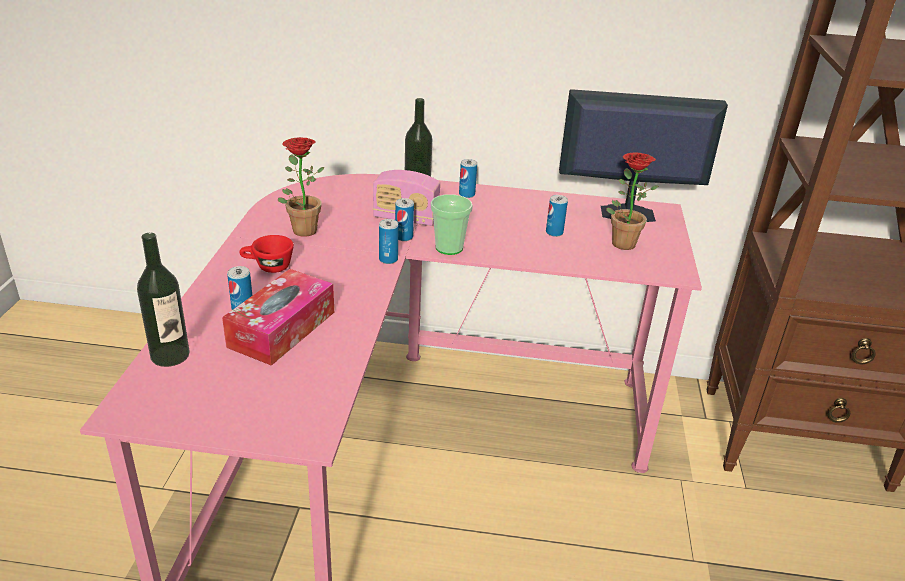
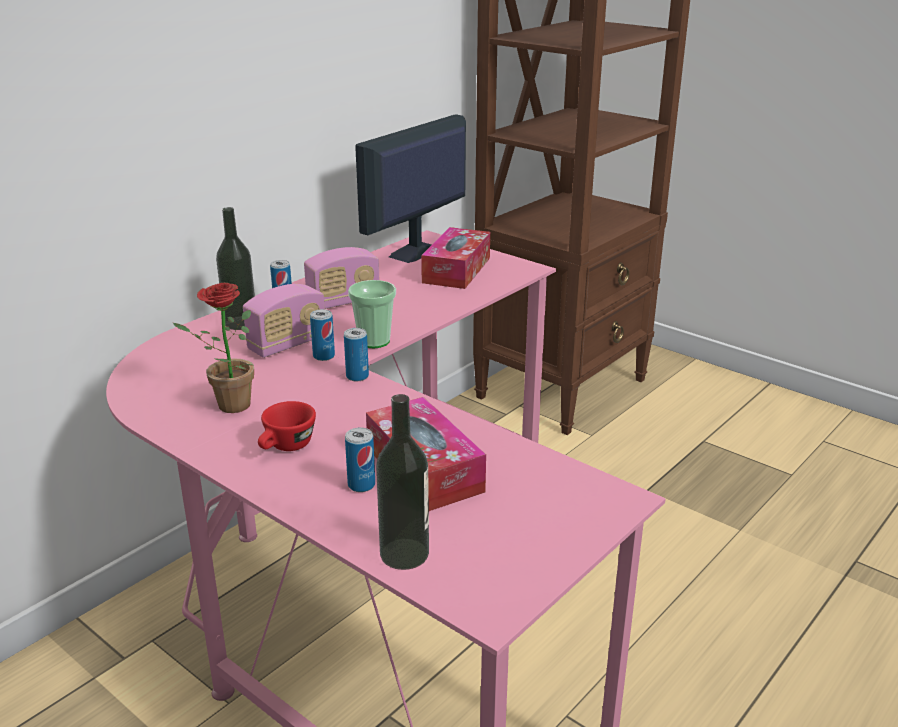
camera: 55 degrees left, 5 degrees down
(497, 215) = (343, 302): none -> radio
(554, 232) = (408, 289): can -> none
(620, 241) = (456, 270): potted plant -> tissue box

